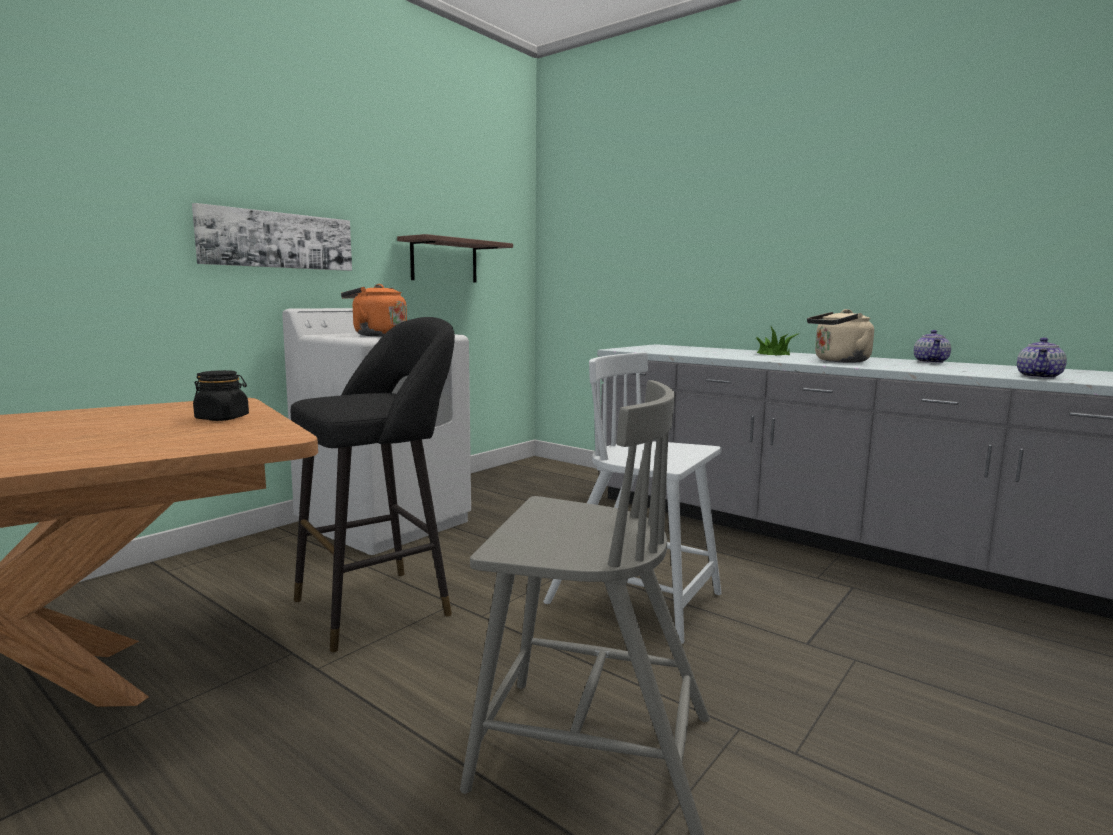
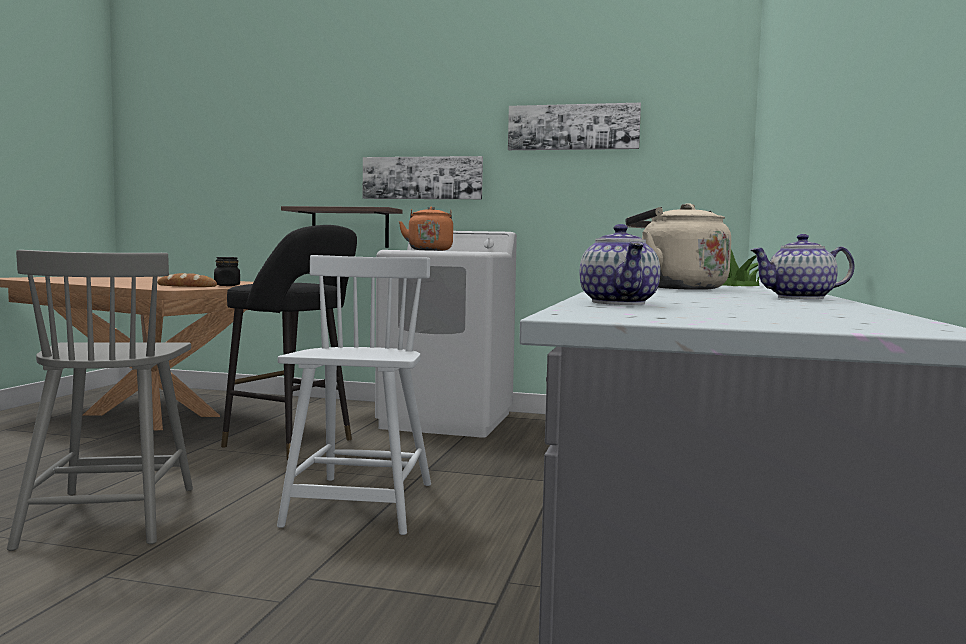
camera: 65 degrees right, 5 degrees down
(209, 431) = (187, 286): none -> bread
(425, 200) = (573, 127): none -> picture
(444, 261) = (594, 185): shelf -> shelf (350, 228)
(1040, 377) = (620, 303): teapot -> teapot turned 105 degrees counterclockwise

